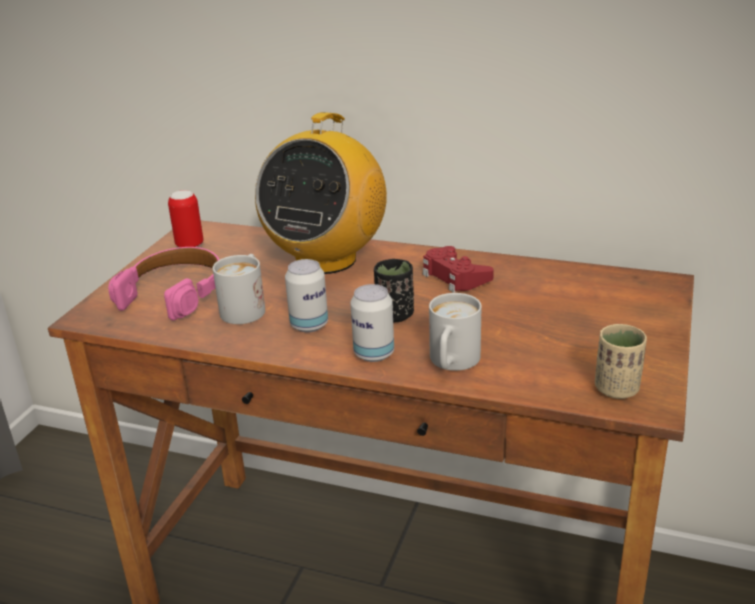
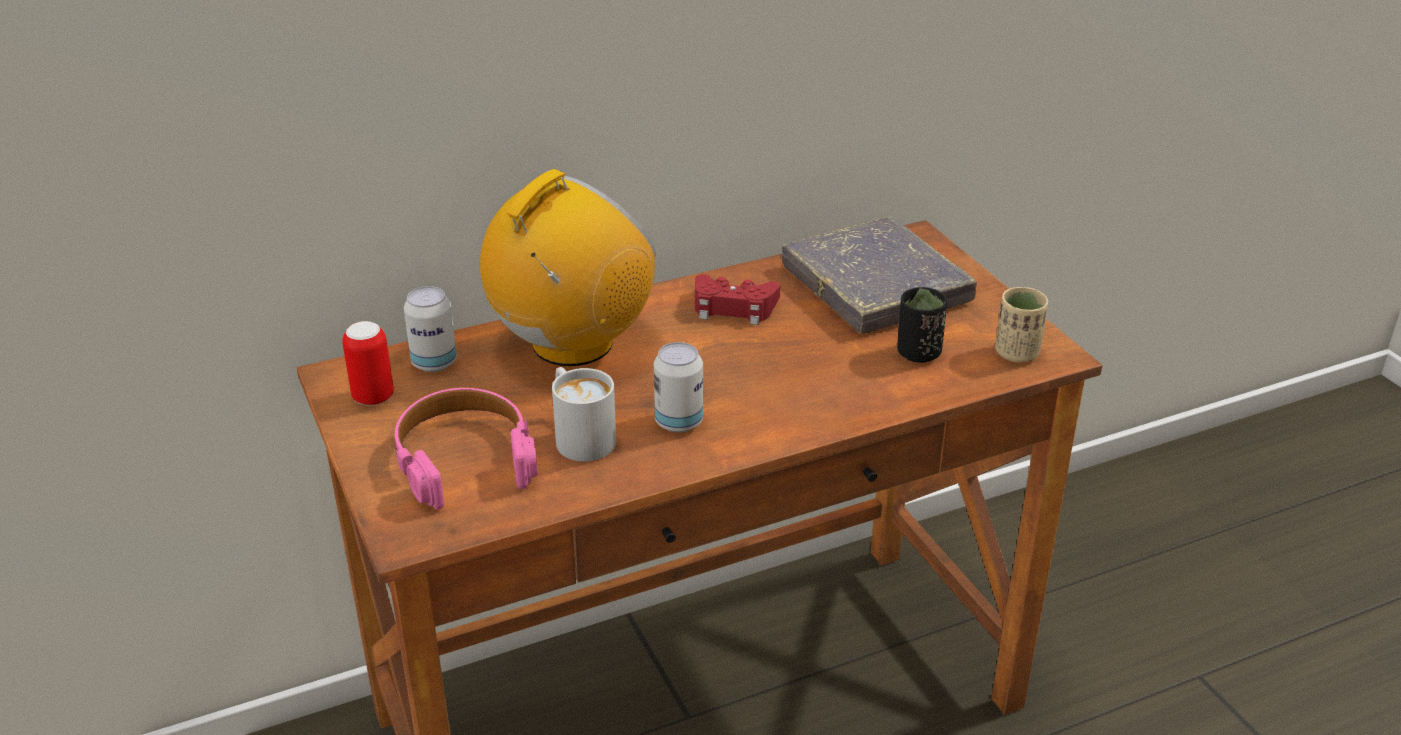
camera: 45 degrees left, 5 degrees up
(326, 259) = (571, 344): radio -> radio turned 120 degrees counterclockwise
(374, 354) = (787, 419): can -> can (434, 363)
(395, 315) = (743, 373): black cup -> black cup (918, 353)
(452, 363) = (865, 394): white mug -> none
(578, 300) = (875, 285): none -> grey book

